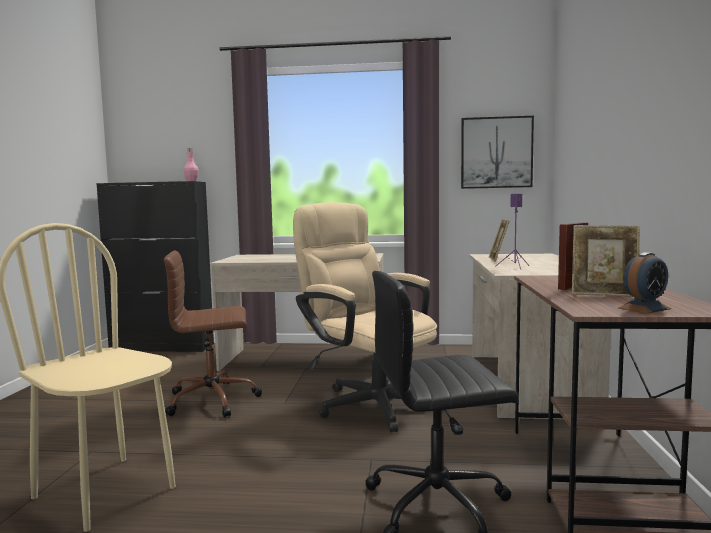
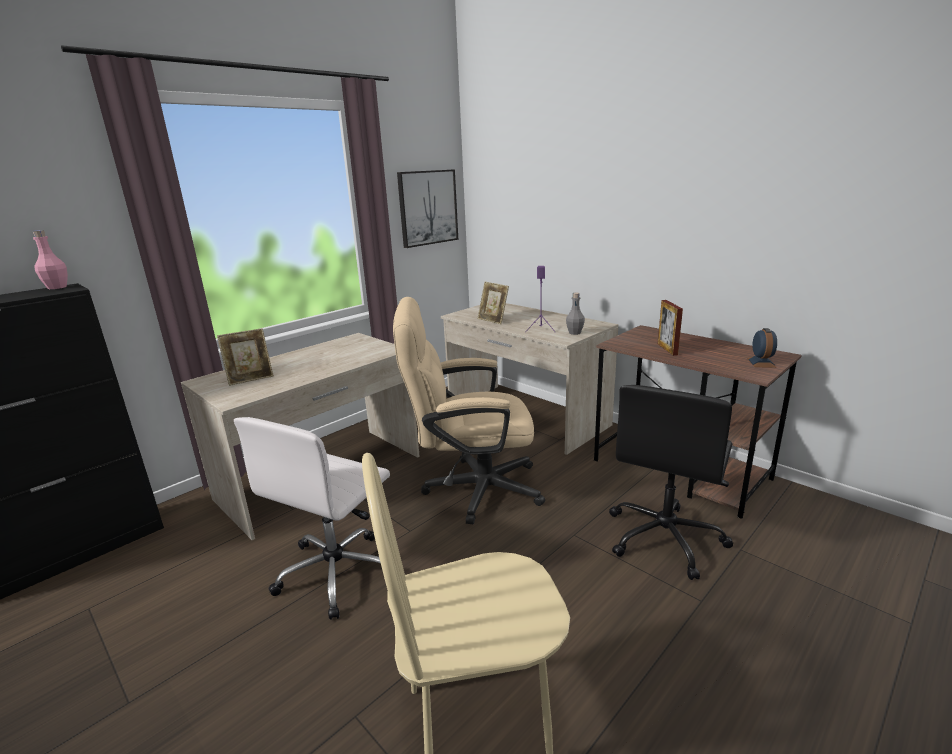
camera: 50 degrees left, 15 degrees up
(214, 400) = (338, 572): brown office chair -> white office chair
(537, 272) = (574, 333): none -> grey bottle
(604, 294) = (705, 353): picture frame -> picture frame (250, 378)

